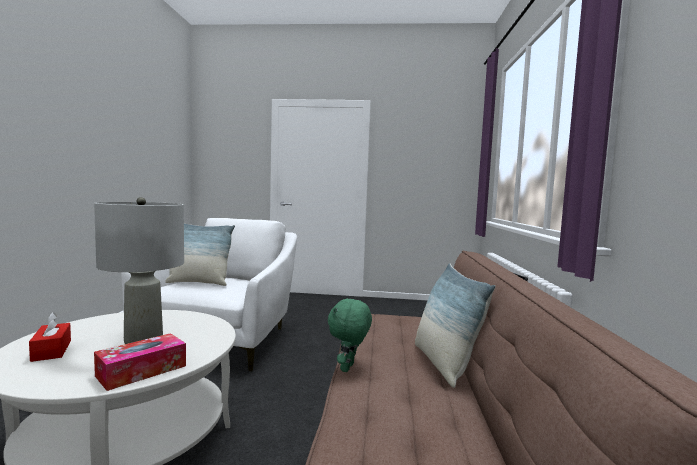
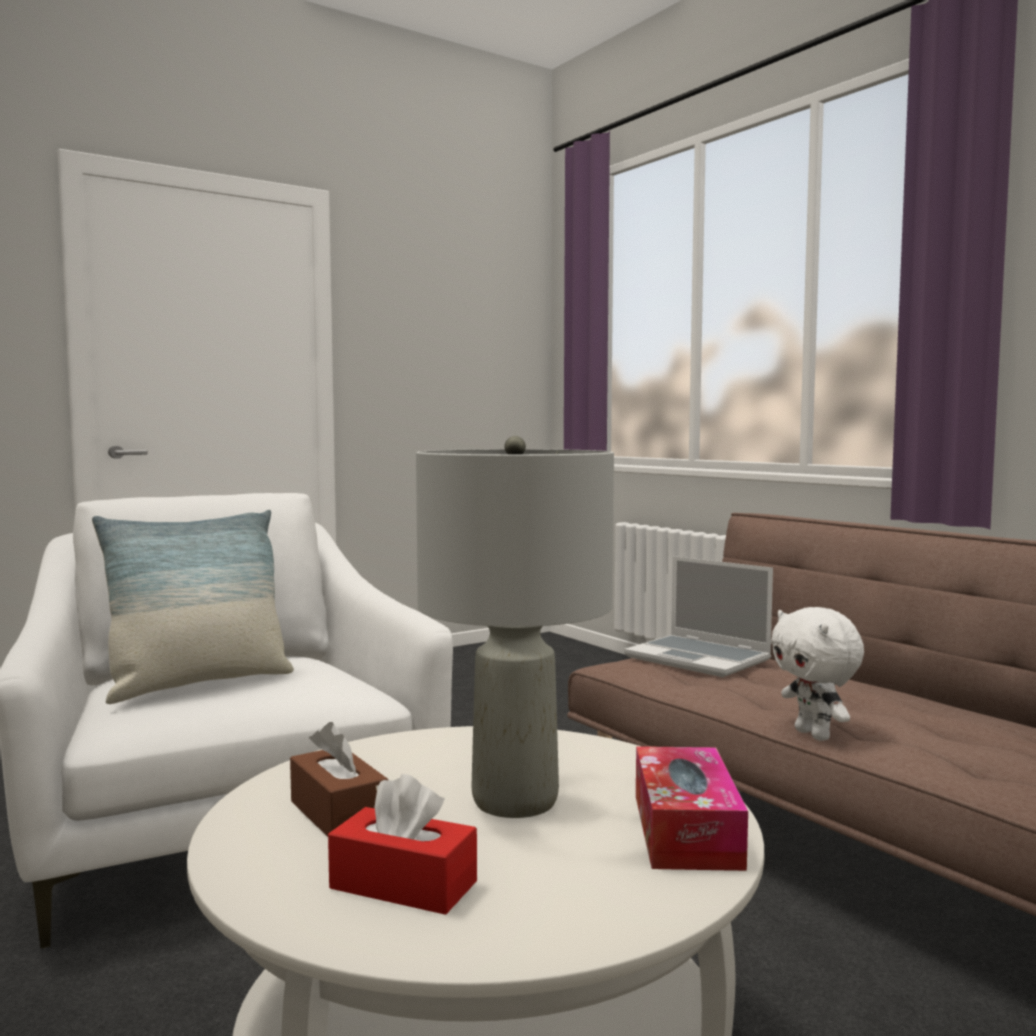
camera: 40 degrees left, 0 degrees up
(106, 327) = (338, 814): none -> brown tissue box
(348, 368) = (814, 735): green plush toy -> white plush toy
(400, 322) = (700, 659): none -> laptop
(444, 364) = (884, 692): pillow -> none

